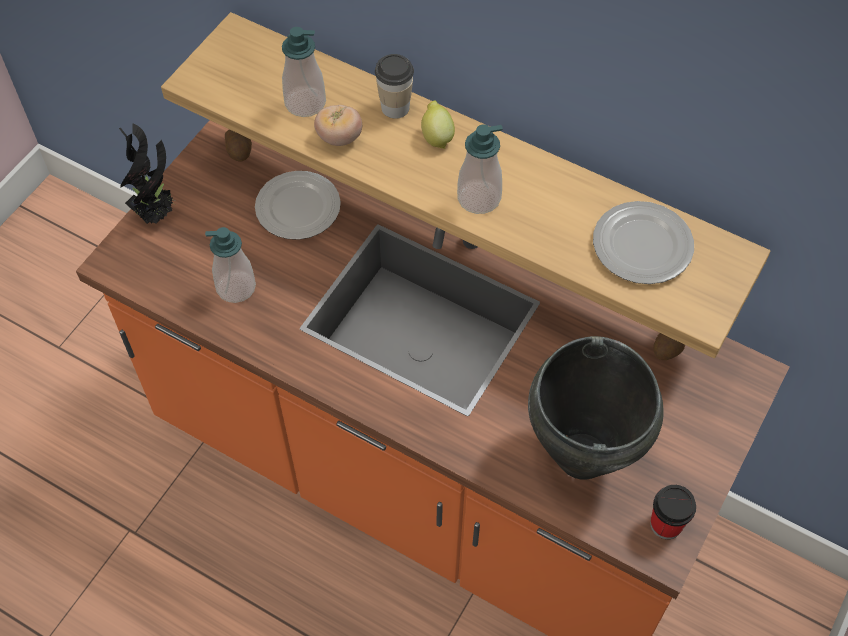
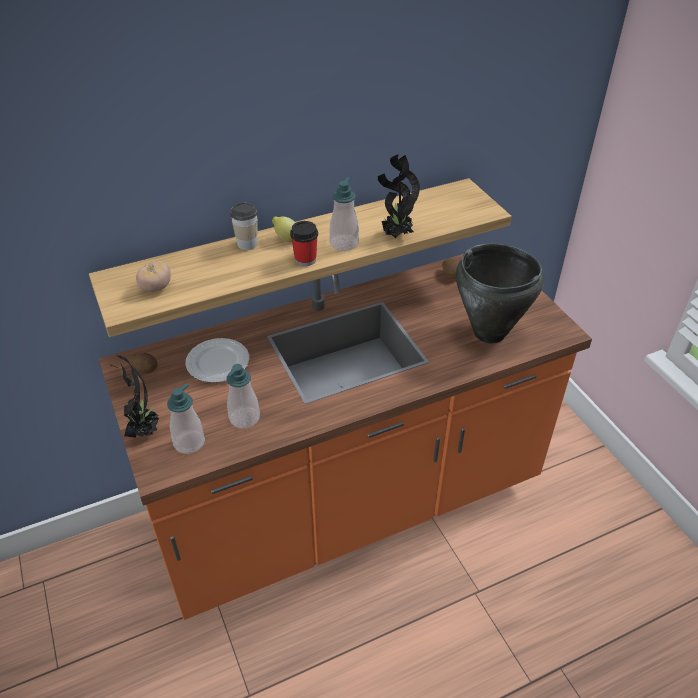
camera: 55 degrees left, 15 degrees down
(305, 103) = (200, 274): soap dispenser -> soap dispenser (189, 442)
(339, 137) = (243, 272): tomato -> tomato (156, 288)
(545, 241) = (396, 235): none -> potted plant
(641, 246) = (430, 209): plate -> none
(666, 524) = (551, 324): cup -> cup (305, 260)

